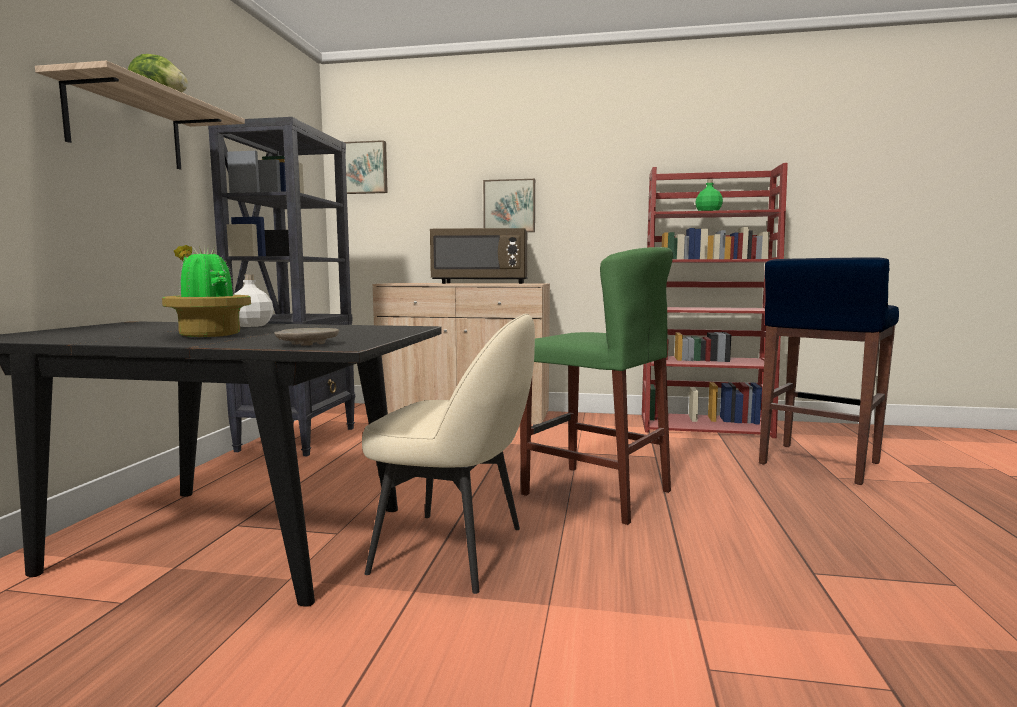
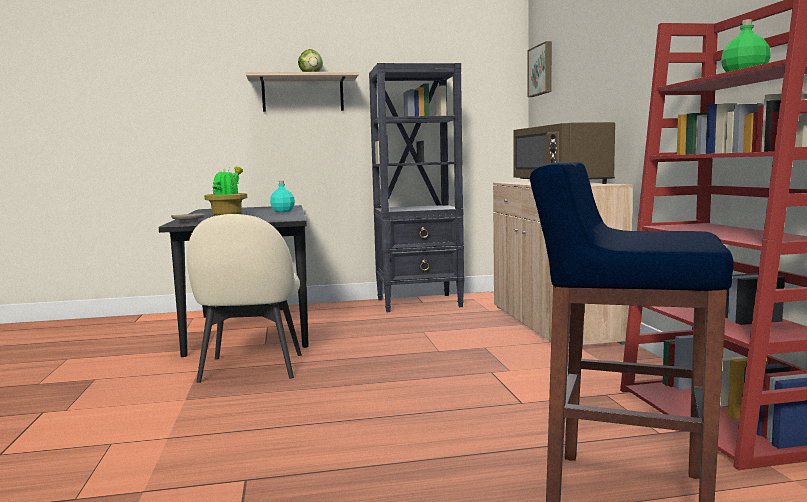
camera: 70 degrees right, 0 degrees up
(251, 325) = (282, 211): white bottle -> turquoise bottle
(509, 206) = (613, 93): picture -> none
(595, 492) = (382, 390): green stool -> none

